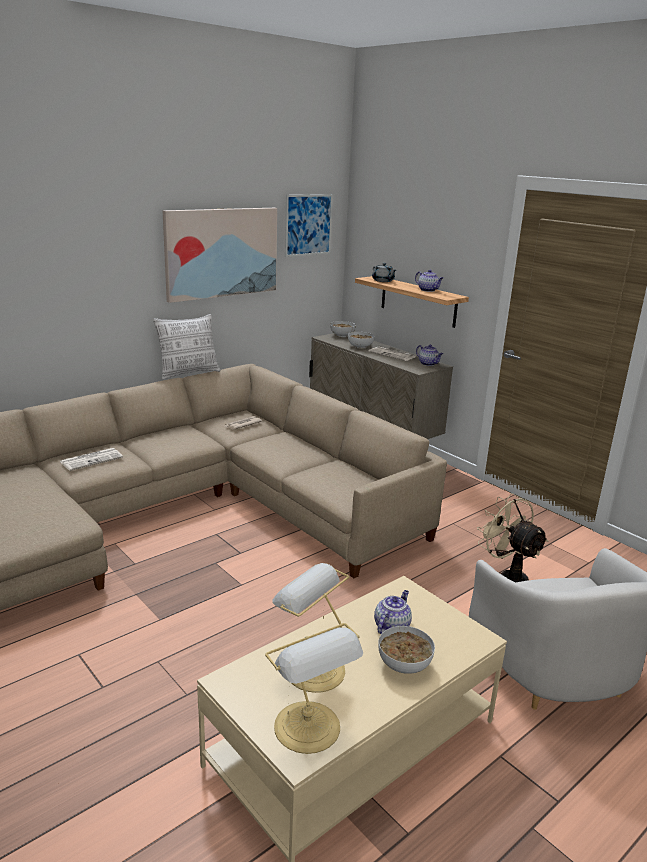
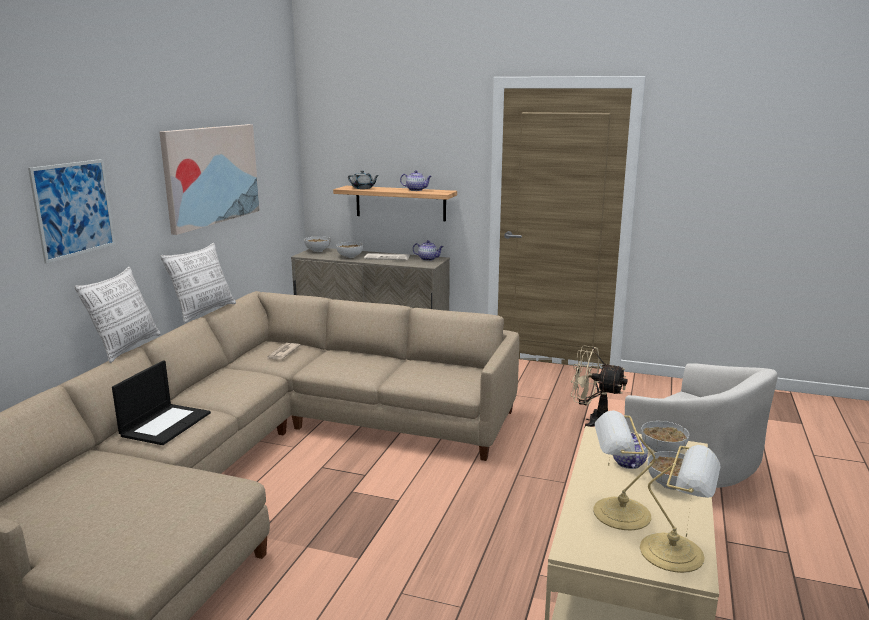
camera: 30 degrees left, 5 degrees down
(92, 459) = (166, 424): newspaper -> laptop
(97, 390) = (126, 347): none -> pillow
(308, 225) = (274, 141): picture -> picture (74, 209)
(447, 628) = (663, 450): none -> bowl

